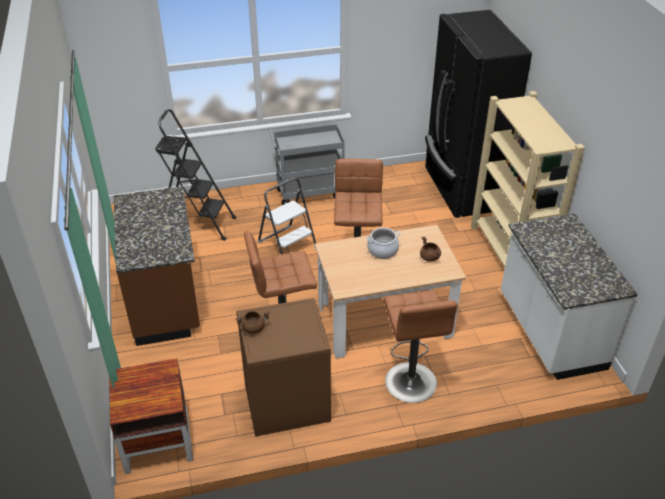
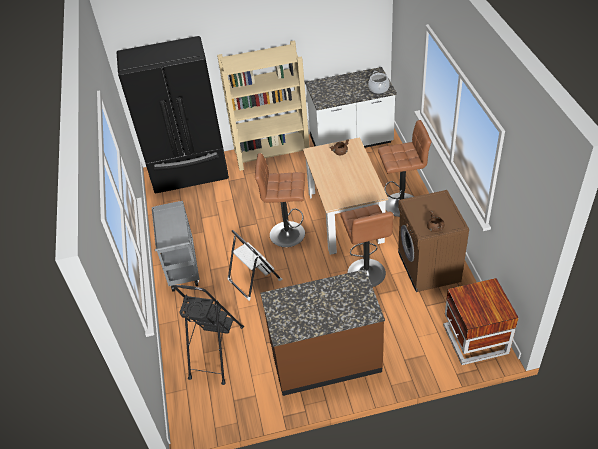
camera: 85 degrees left, 5 degrees up
(382, 251) = (333, 175): cooking pot -> cooking pot (378, 88)

